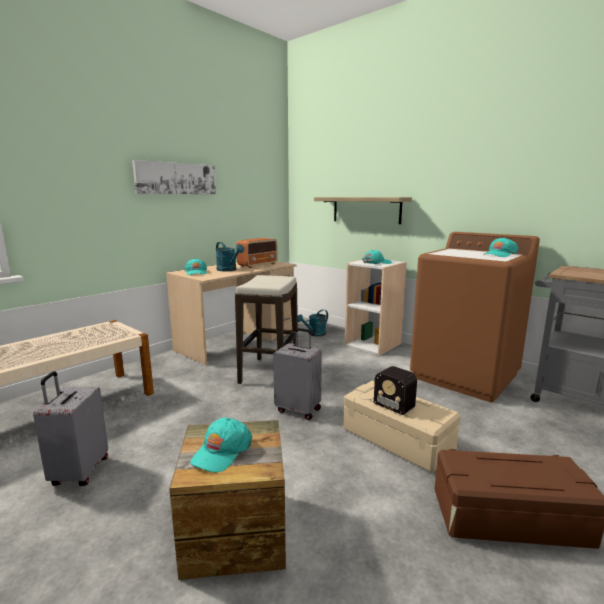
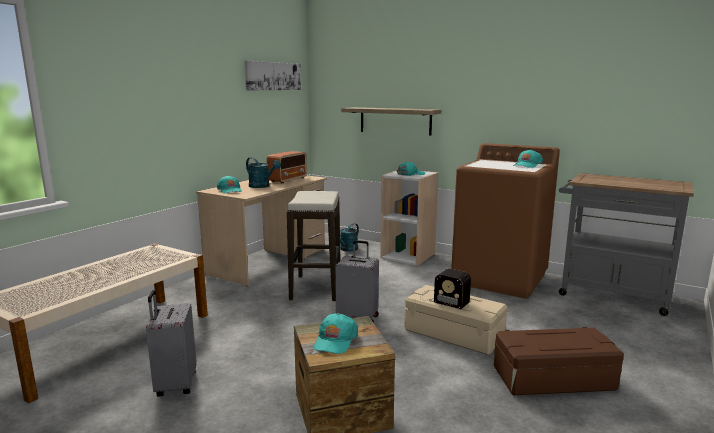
camera: 10 degrees left, 0 degrees up
(176, 178) = (204, 92): picture -> picture (273, 76)

